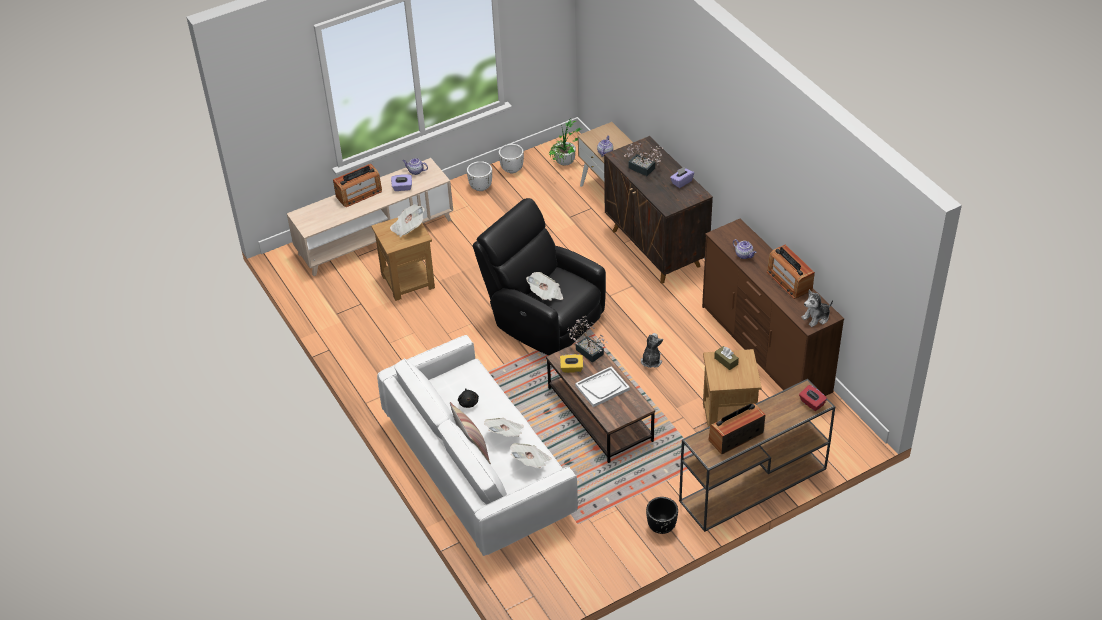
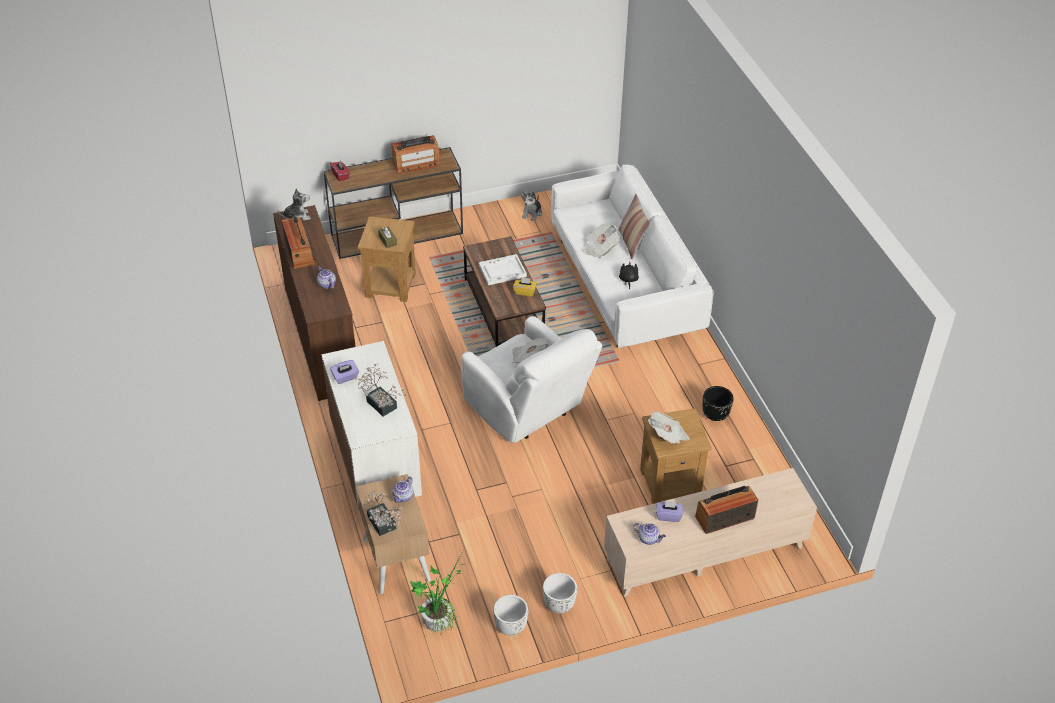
camera: 170 degrees left, 0 degrees up
(531, 462) = (583, 224): newspaper -> none
(543, 318) = (528, 410): black armchair -> white armchair
(587, 350) = (504, 305): potted plant -> potted plant (383, 525)
(651, 360) = (436, 348): plush toy -> plush toy (532, 213)
(656, 249) = (376, 469): brown cabinet -> white cabinet
(661, 526) = (484, 219): black planter -> black planter (715, 415)

